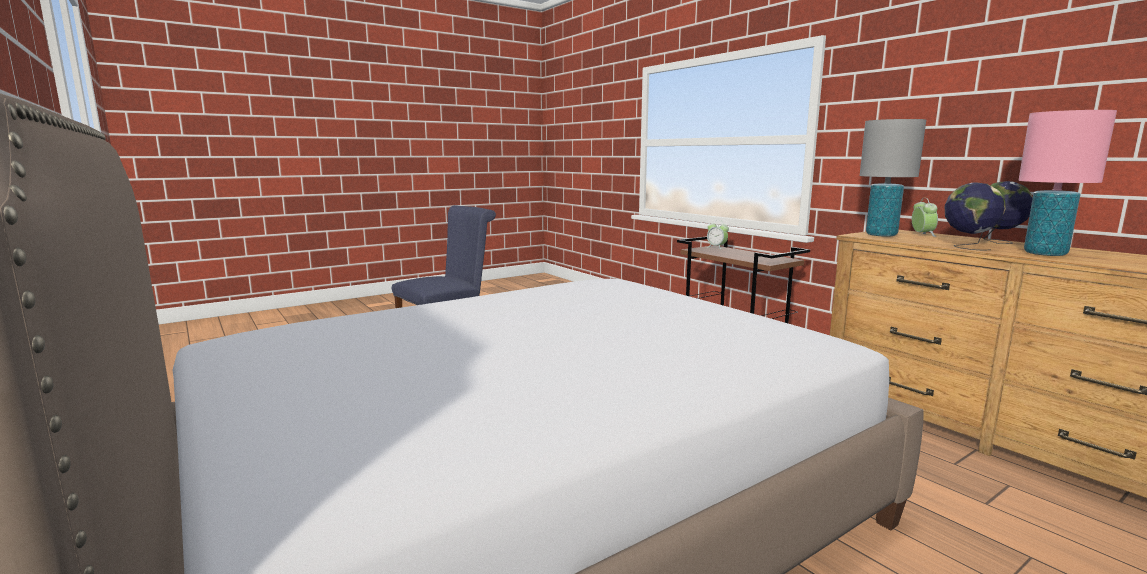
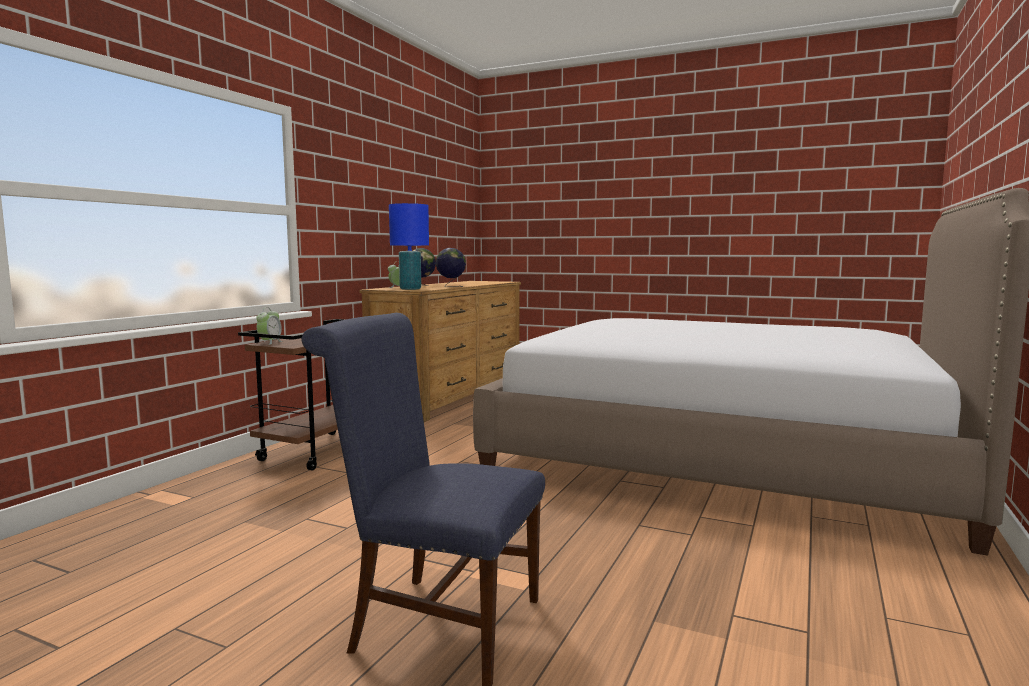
camera: 120 degrees left, 5 degrees down
(881, 235) = (410, 289): grey table lamp -> blue table lamp
(1045, 254) = (462, 284): pink table lamp -> none

